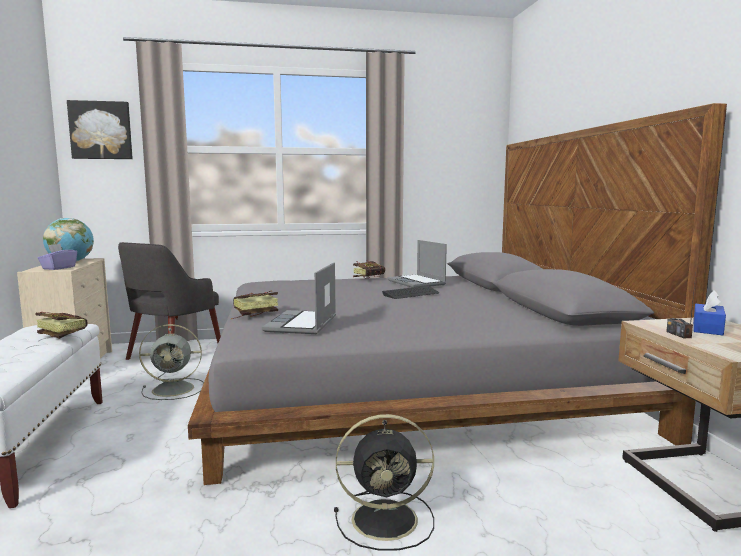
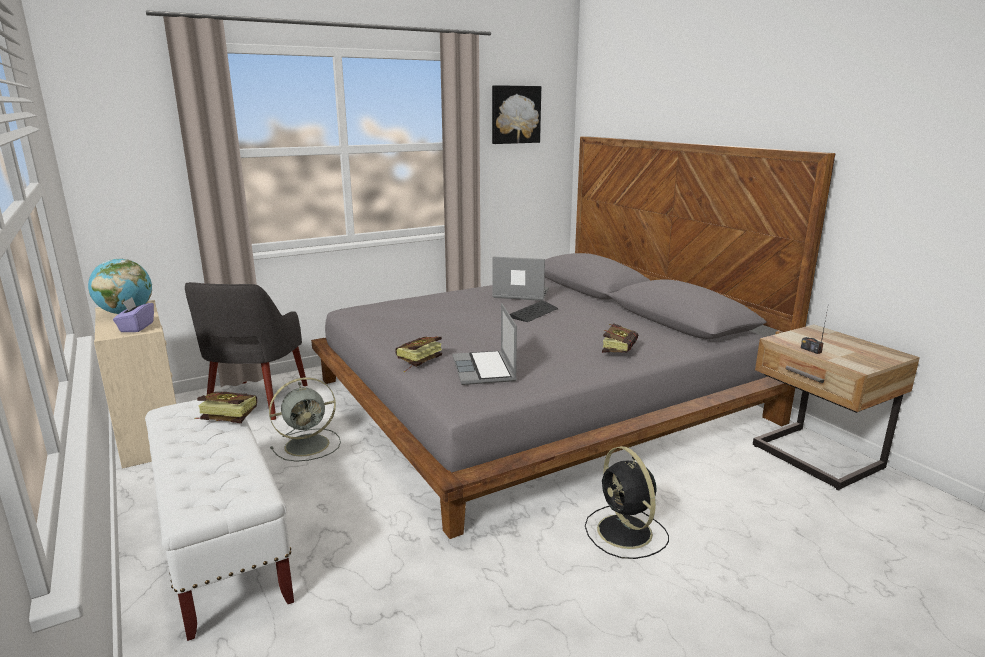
camera: 20 degrees left, 10 degrees up
(101, 130) = (119, 134): picture -> picture (515, 114)
(371, 278) = (466, 292): book -> book (620, 350)
(387, 519) = (626, 533): black fan -> black fan turned 90 degrees clockwise
(417, 282) = (520, 294): laptop -> laptop turned 150 degrees clockwise
(707, 328) = (822, 340): blue tissue box -> none

